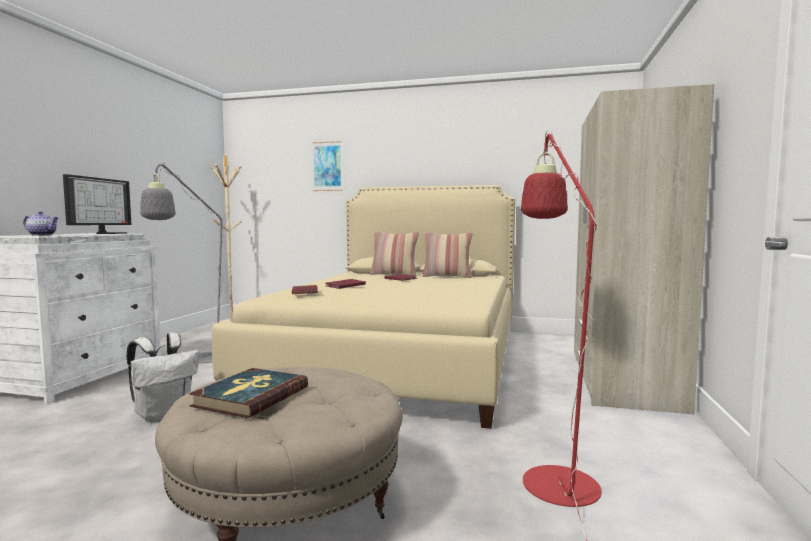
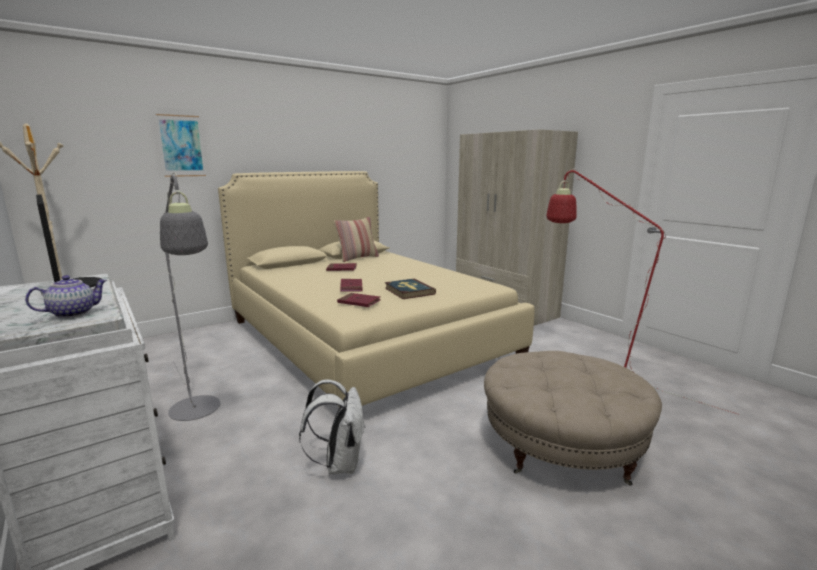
camera: 50 degrees left, 10 degrees up
(251, 396) = (572, 386): book -> book (409, 291)
(394, 274) = (310, 264): pillow -> none

